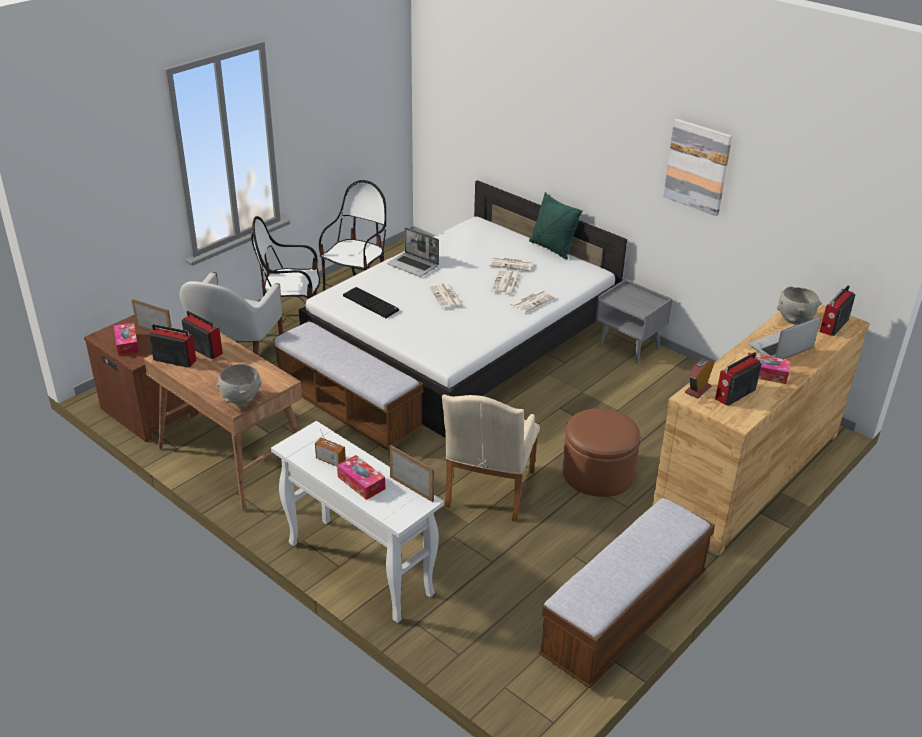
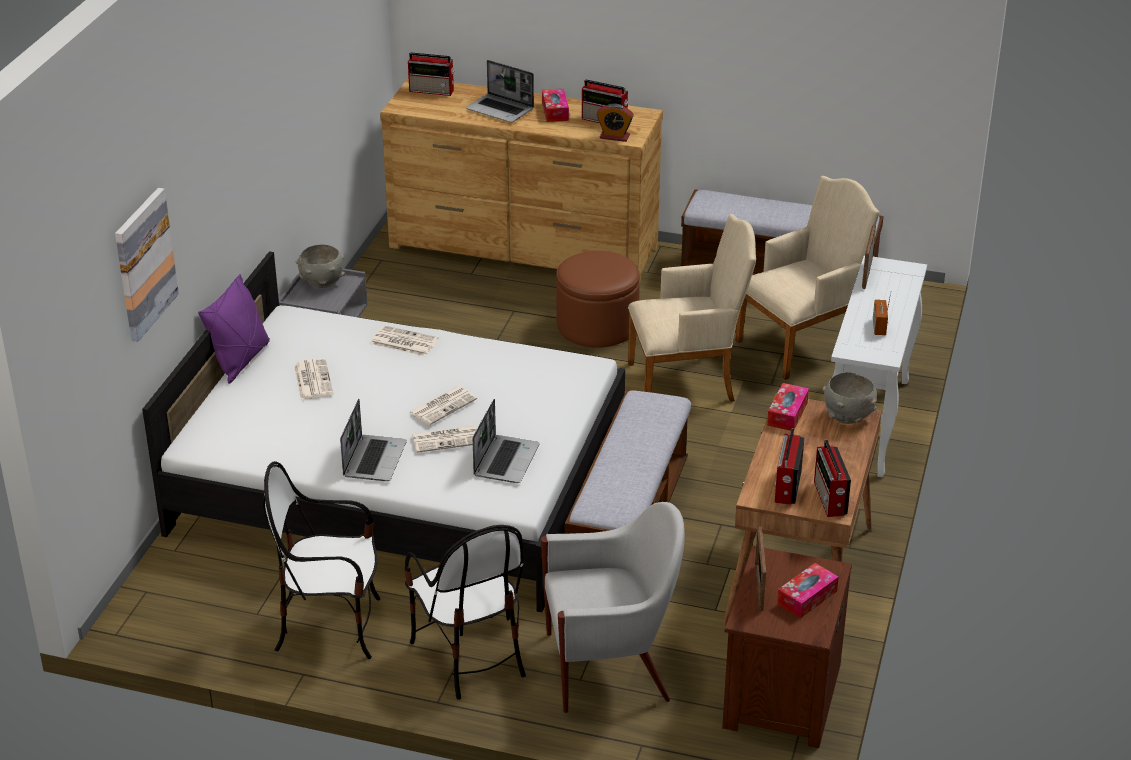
camera: 115 degrees left, 0 degrees up
(361, 483) = (889, 301): tissue box -> tissue box (787, 414)
(372, 303) = (505, 460): keyboard -> laptop
(498, 580) = (802, 344): none -> beige armchair
(506, 283) = (371, 370): newspaper -> newspaper (447, 439)
(552, 248) = (240, 360): green pillow -> purple pillow
(697, 166) = (289, 88): picture -> picture (144, 264)
(794, 320) = (437, 108): grey bowl -> grey bowl (322, 283)

